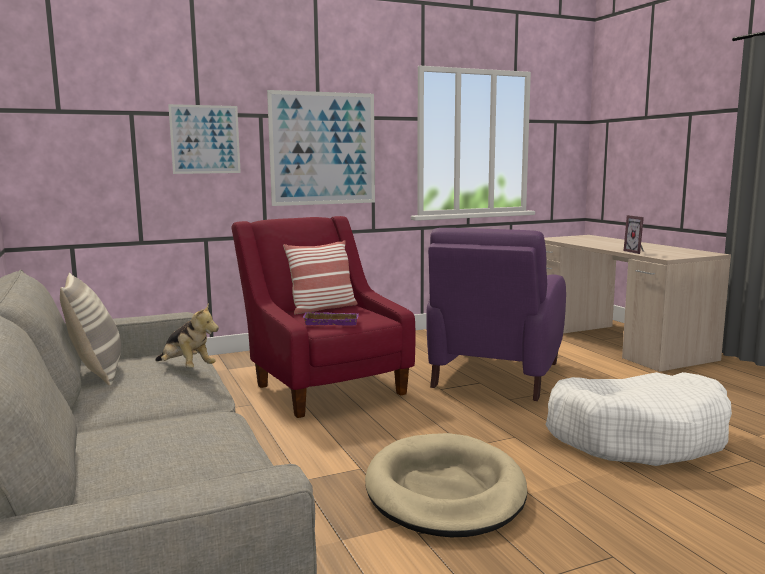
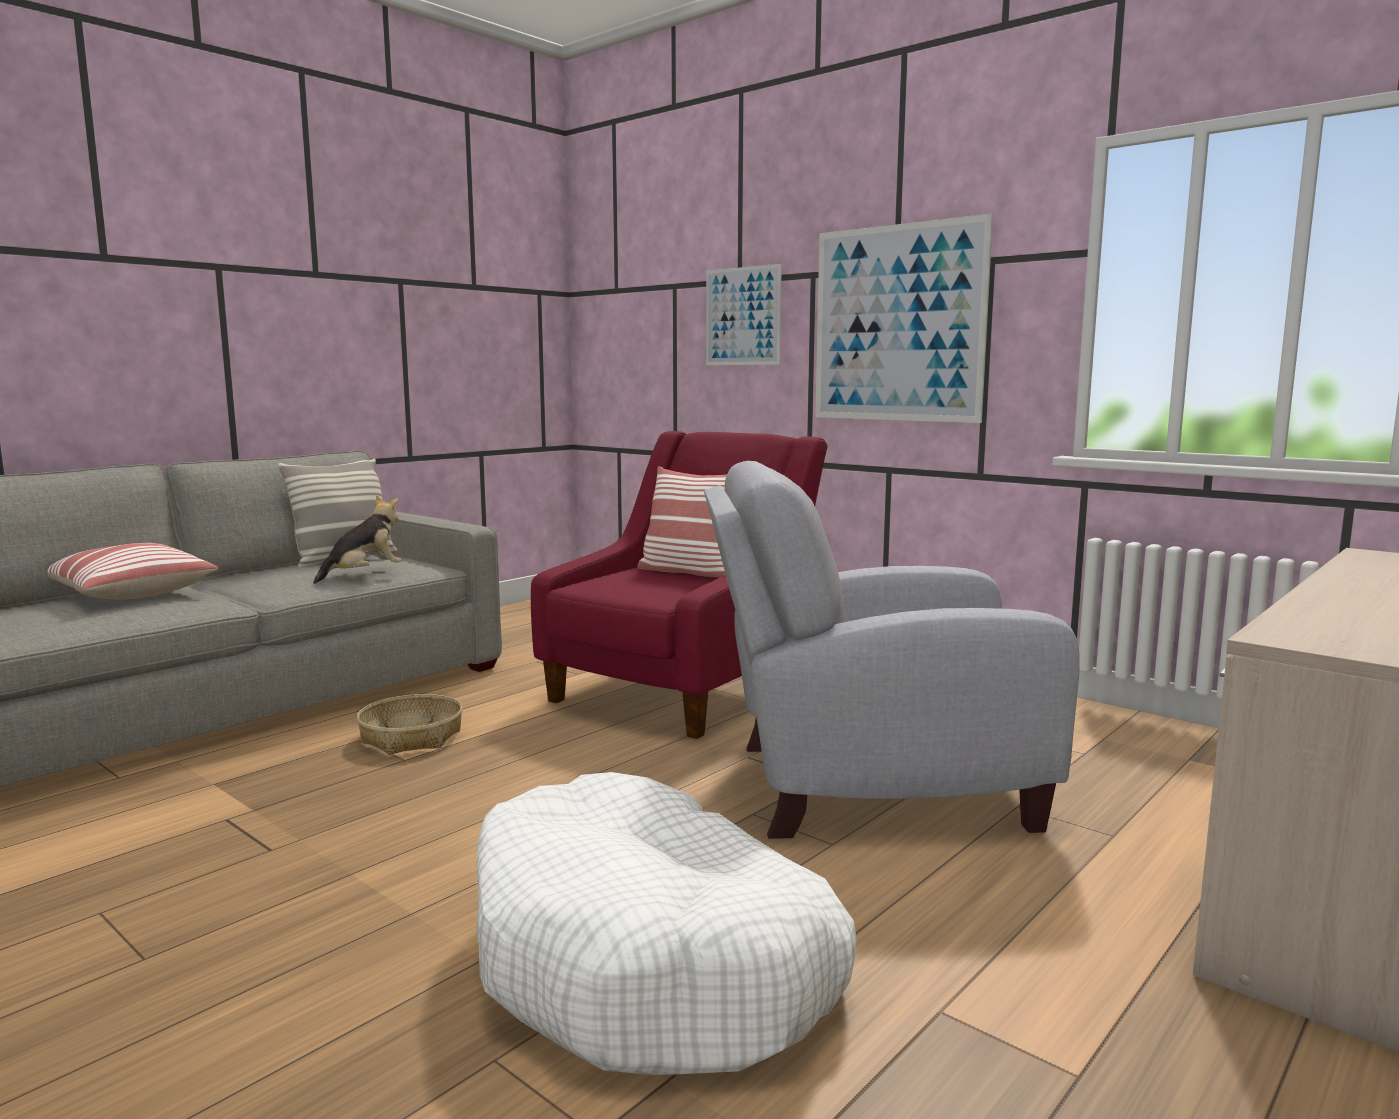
camera: 65 degrees right, 0 degrees up
(122, 443) = (129, 593): none -> pillow
(186, 368) = (363, 575): plush toy -> plush toy turned 150 degrees counterclockwise
(318, 463) = (411, 737): none -> basket
(332, 322) = (610, 584): purple tray -> none
(445, 491) = (346, 816): beige dog bed -> none
(494, 376) = (869, 786): purple armchair -> grey armchair
(637, 252) = (1319, 613): picture frame -> none

